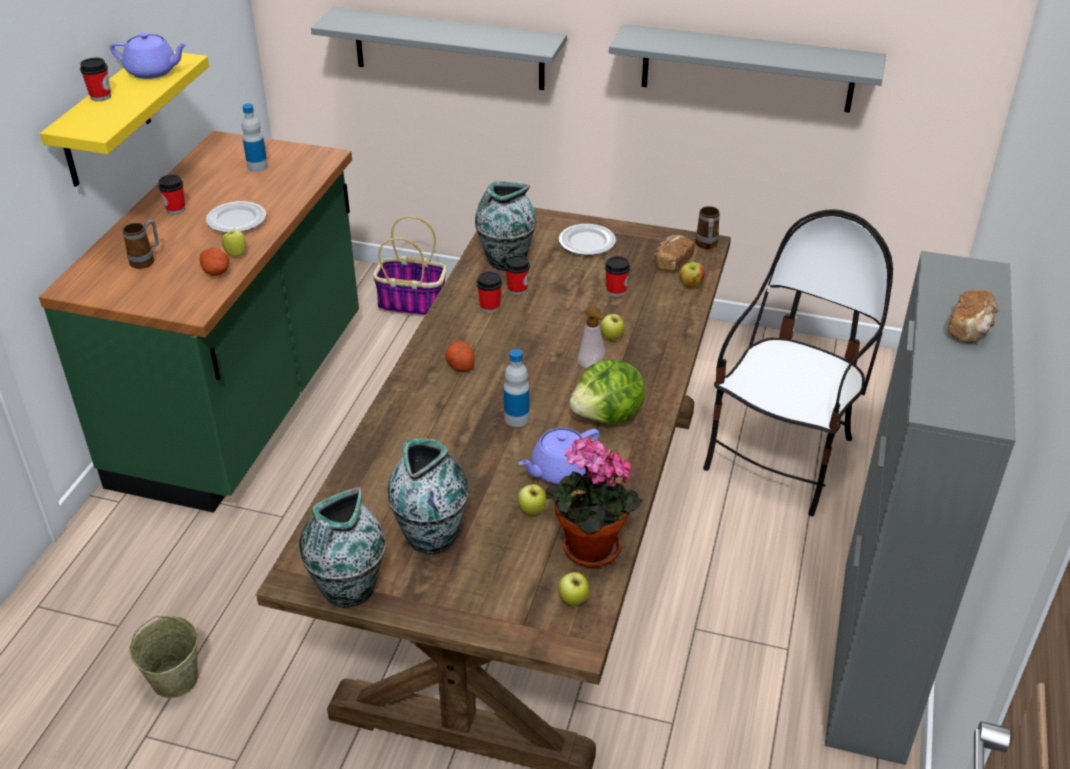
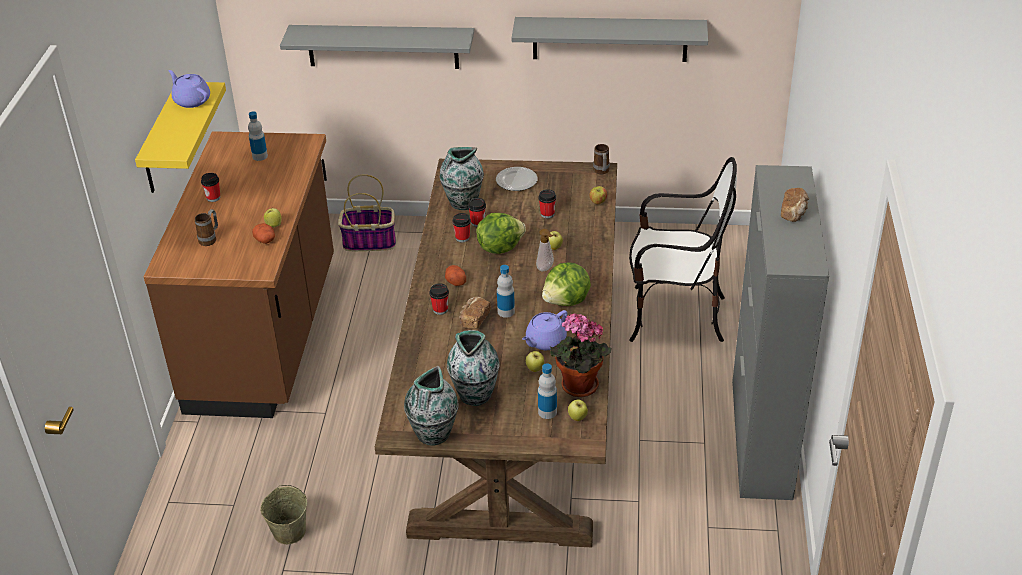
camera: 10 degrees left, 0 degrees up
(100, 96) = (163, 125): cup -> cup (440, 309)
(153, 71) = (191, 100): purple teapot -> purple teapot turned 135 degrees counterclockwise
(236, 220) = (262, 200): plate -> none
(245, 403) = (266, 336): green counter -> brown counter
(530, 583) = (547, 412): none -> bottle
(536, 326) = (499, 247): none -> lettuce
(672, 262) = (580, 187): bread -> bread (474, 320)
(783, 458) = (675, 317): chair -> chair turned 75 degrees clockwise

